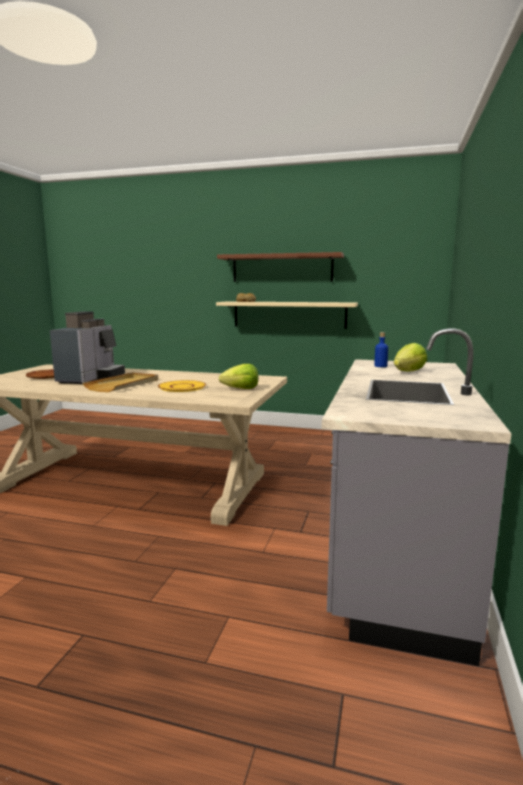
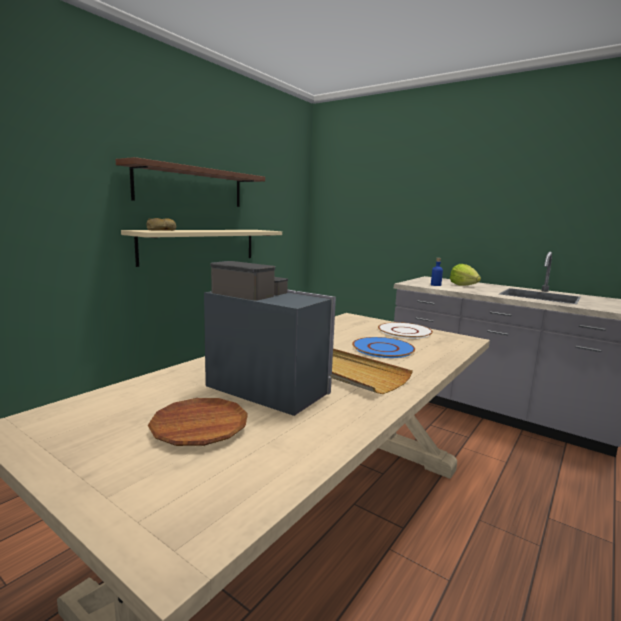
camera: 70 degrees left, 0 degrees up
(182, 387) = (383, 348): yellow plate -> blue plate
(241, 389) = (405, 331): lettuce -> white plate

